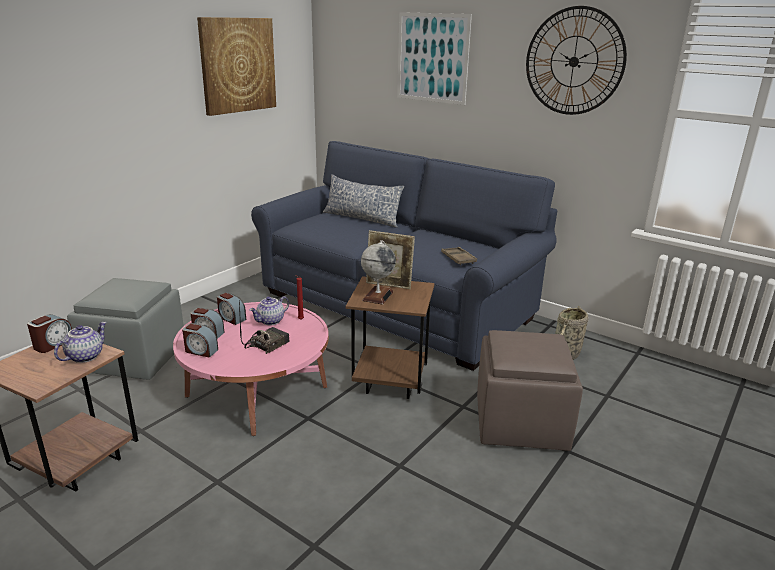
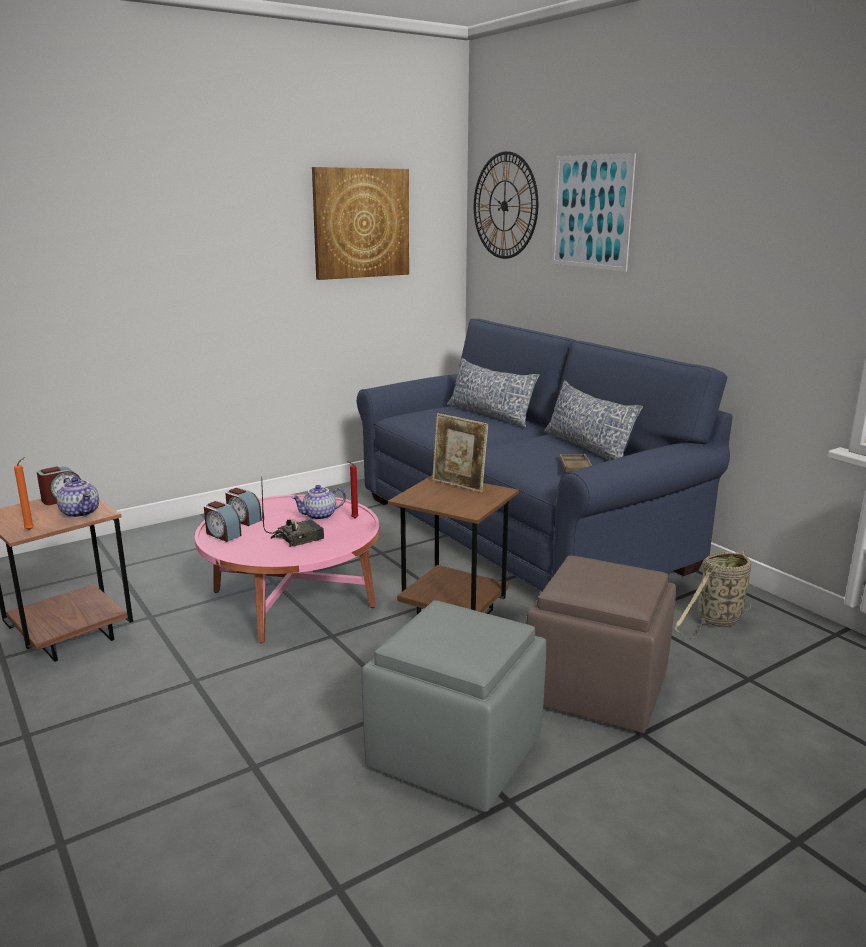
camera: 20 degrees right, 5 degrees down
(48, 381) = (31, 529): none -> orange candle
(85, 356) = (81, 513): teapot -> teapot turned 90 degrees clockwise
(136, 359) = (188, 547): grey ottoman -> grey ottoman (456, 754)
(231, 318) = (279, 508): alarm clock -> none
(378, 296) = (435, 495): globe -> none
(453, 240) = (587, 447): none -> pillow
(574, 61) = (756, 209): wall clock -> wall clock (504, 206)

